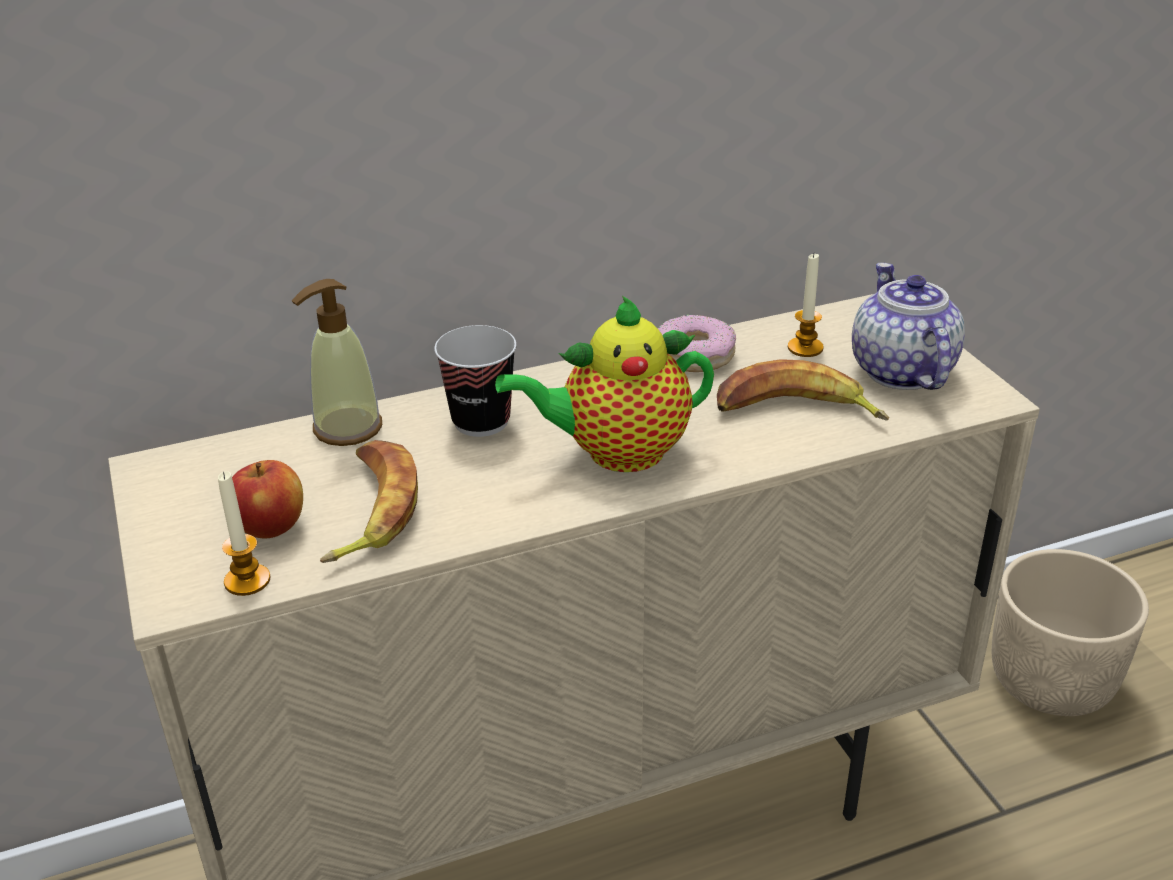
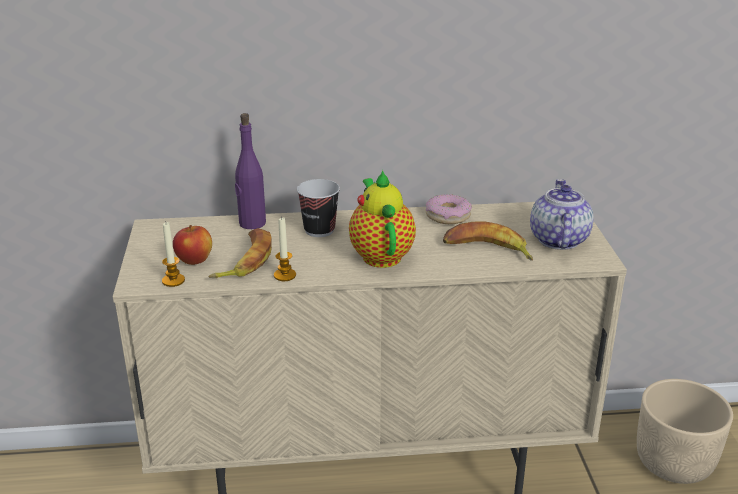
camera: 15 degrees right, 5 degrees down
(347, 428) = (252, 223): soap dispenser -> purple bottle
(617, 452) = (380, 254): teapot -> teapot turned 75 degrees clockwise
(805, 348) = (511, 221): candle -> candle (285, 275)

